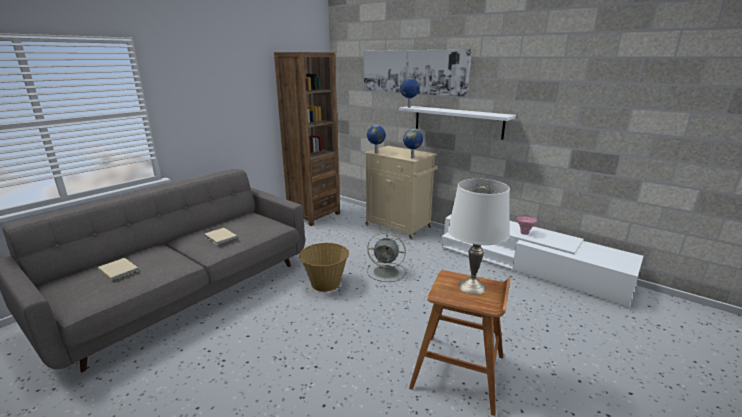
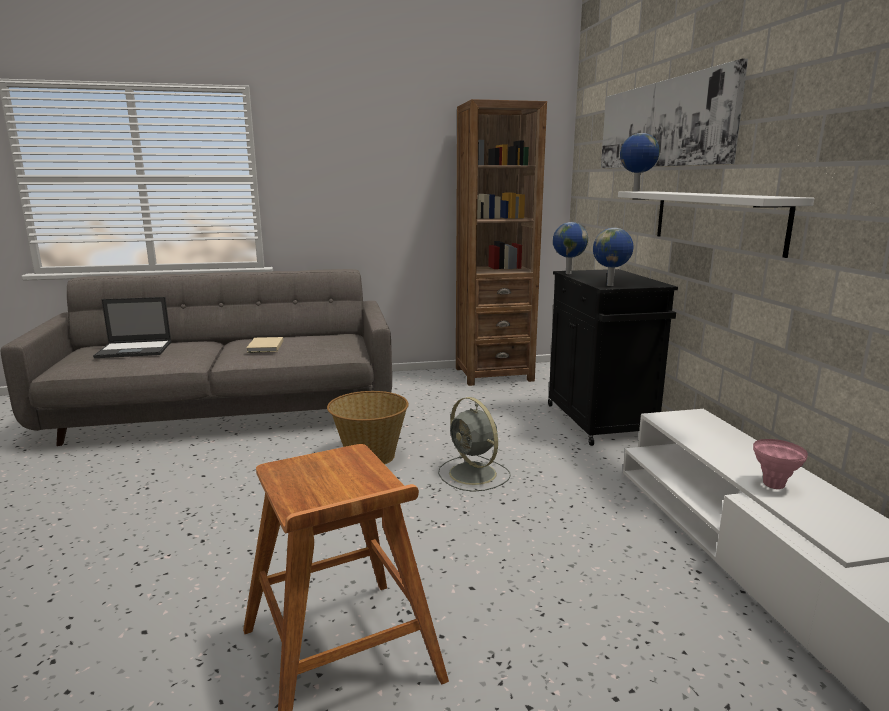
camera: 40 degrees right, 5 degrees down
(119, 270) = (135, 349): beige book -> laptop
(399, 227) = (600, 422): beige cabinet -> black cabinet
(471, 287) = (346, 479): white table lamp -> none

